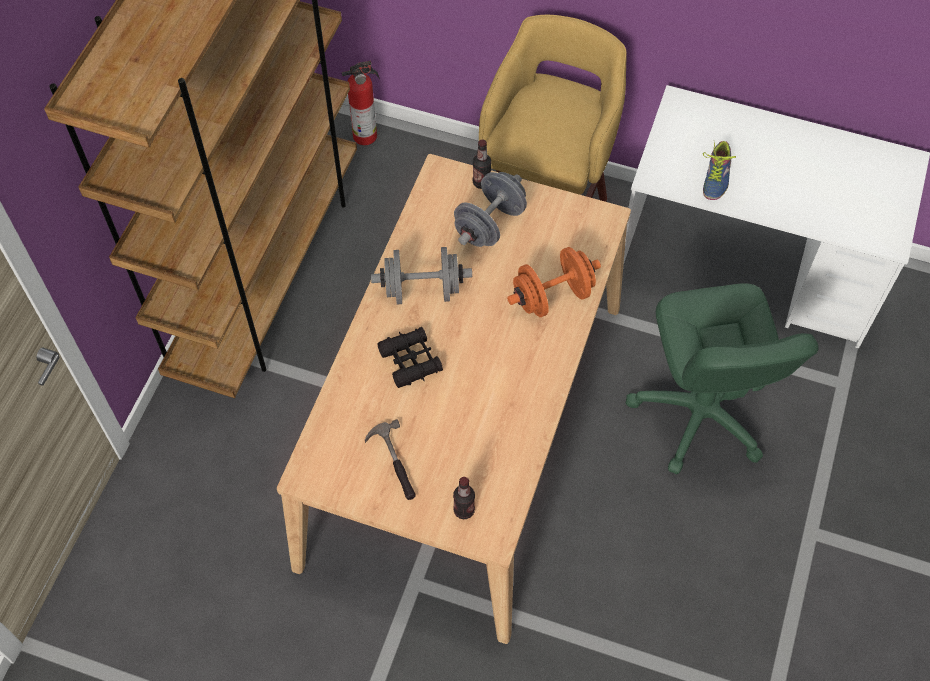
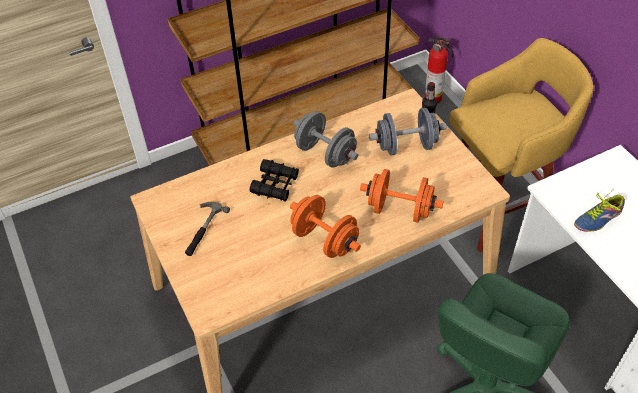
camera: 45 degrees right, 10 degrees down
(464, 510) = (209, 285): bottle -> none
(519, 380) = (324, 240): none -> orange dumbbell

